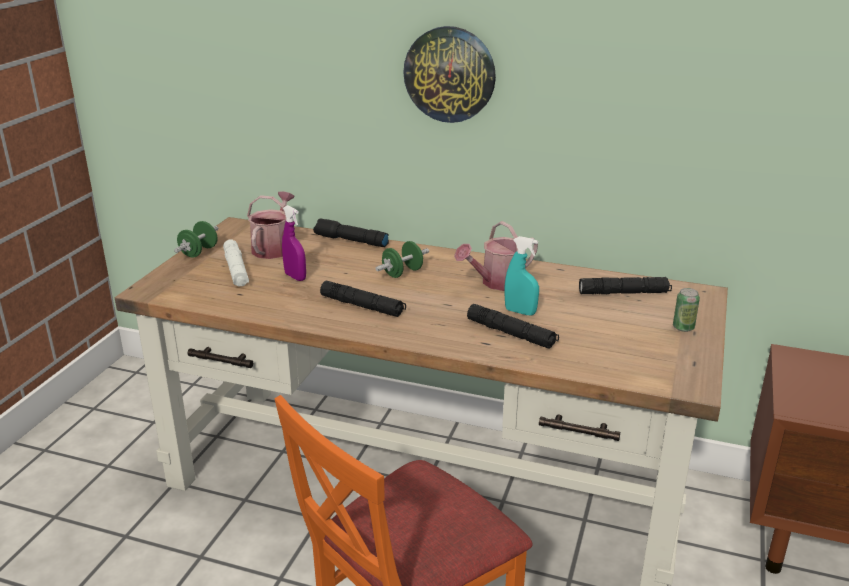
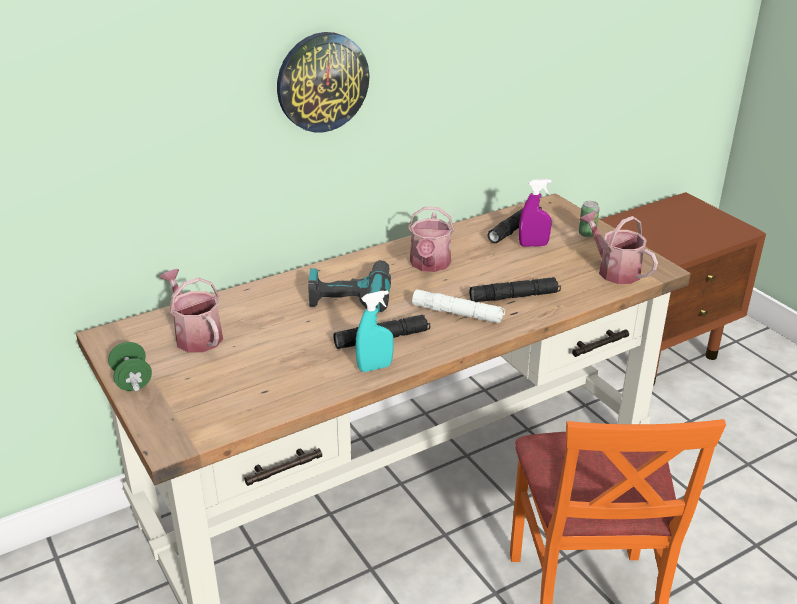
camera: 50 degrees left, 5 degrees up
(236, 270) = (210, 374): white flashlight -> white flashlight (457, 313)
(295, 277) = (276, 348): purple spray bottle -> purple spray bottle (533, 245)
(350, 241) = (250, 292): black flashlight -> none
(402, 273) = (351, 295): green dumbbell -> power drill
(520, 312) = (487, 278): turquoise spray bottle -> turquoise spray bottle (375, 367)
(644, 363) = (614, 270): none -> watering can

